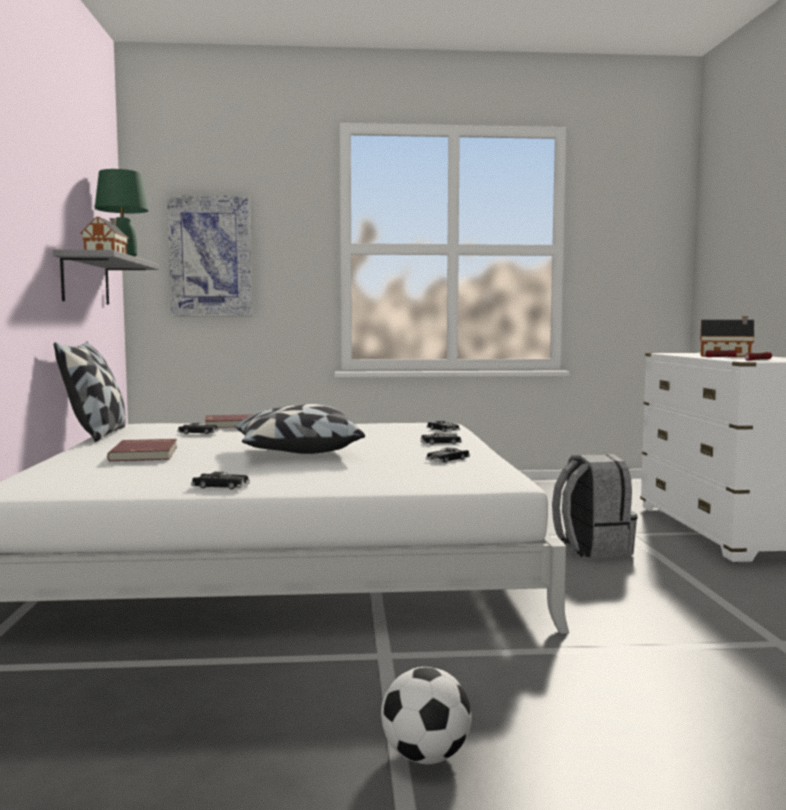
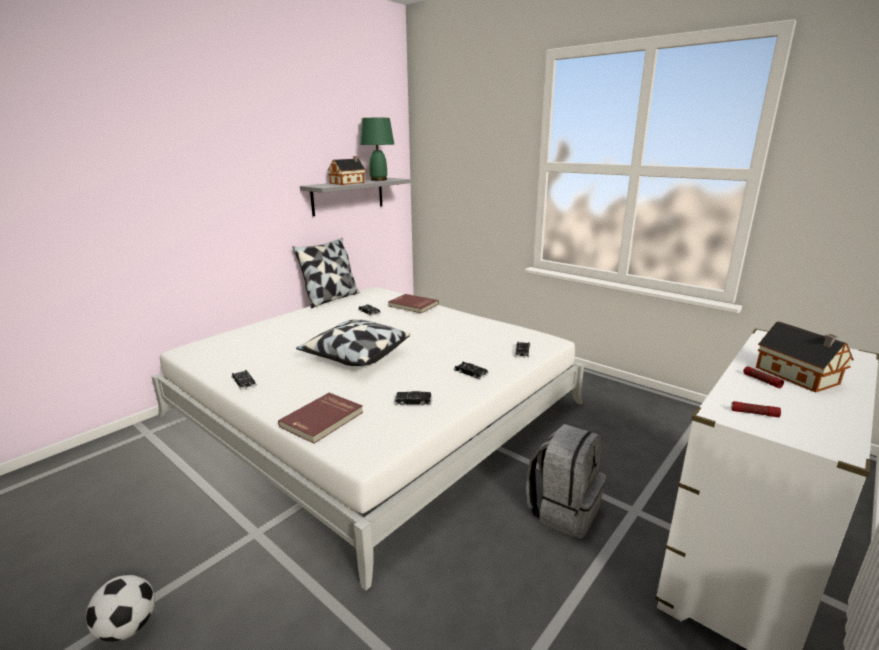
camera: 45 degrees right, 15 degrees up
(146, 453) = (299, 330): red book -> red book (323, 420)
(210, 256) = (455, 169): picture -> none

